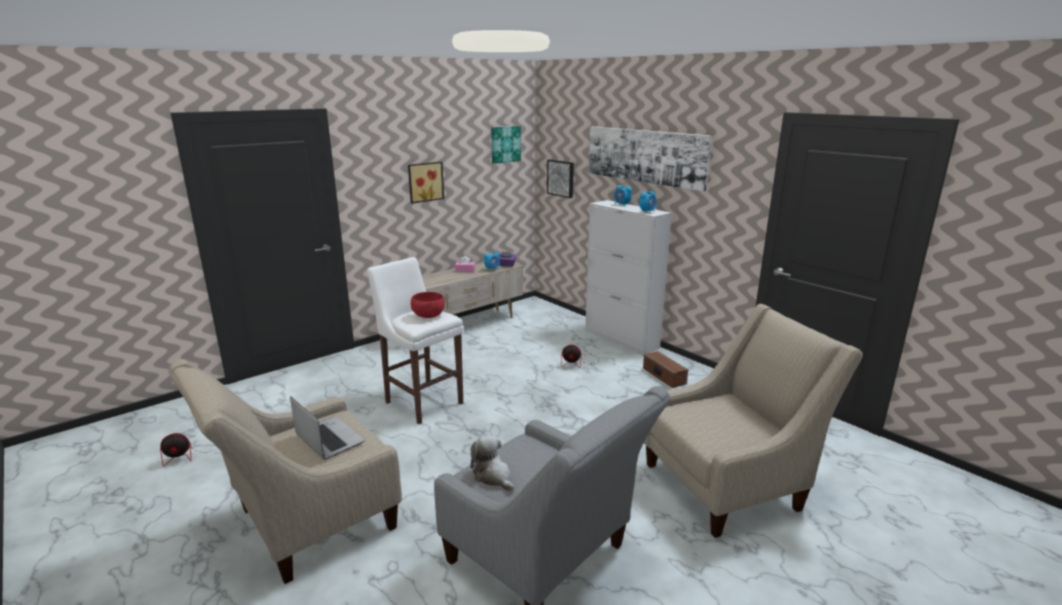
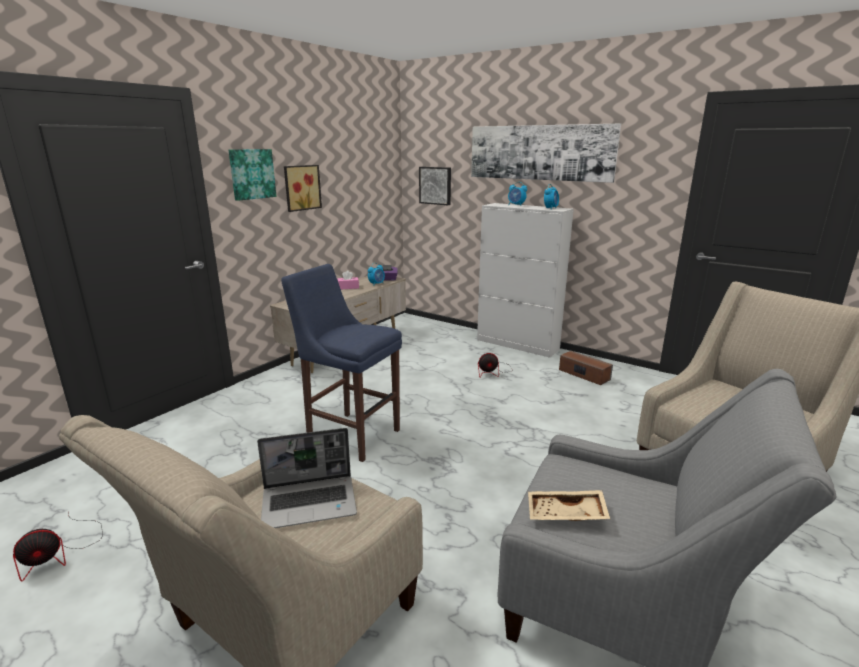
camera: 15 degrees left, 0 degrees up
(328, 439) = (310, 502): laptop -> laptop turned 135 degrees clockwise
(422, 401) = (350, 434): white stool -> blue stool
(428, 315) = (361, 330): red bowl -> none
(493, 476) = (566, 515): plush toy -> beige tray
(505, 144) = (375, 150): picture -> picture (251, 174)

